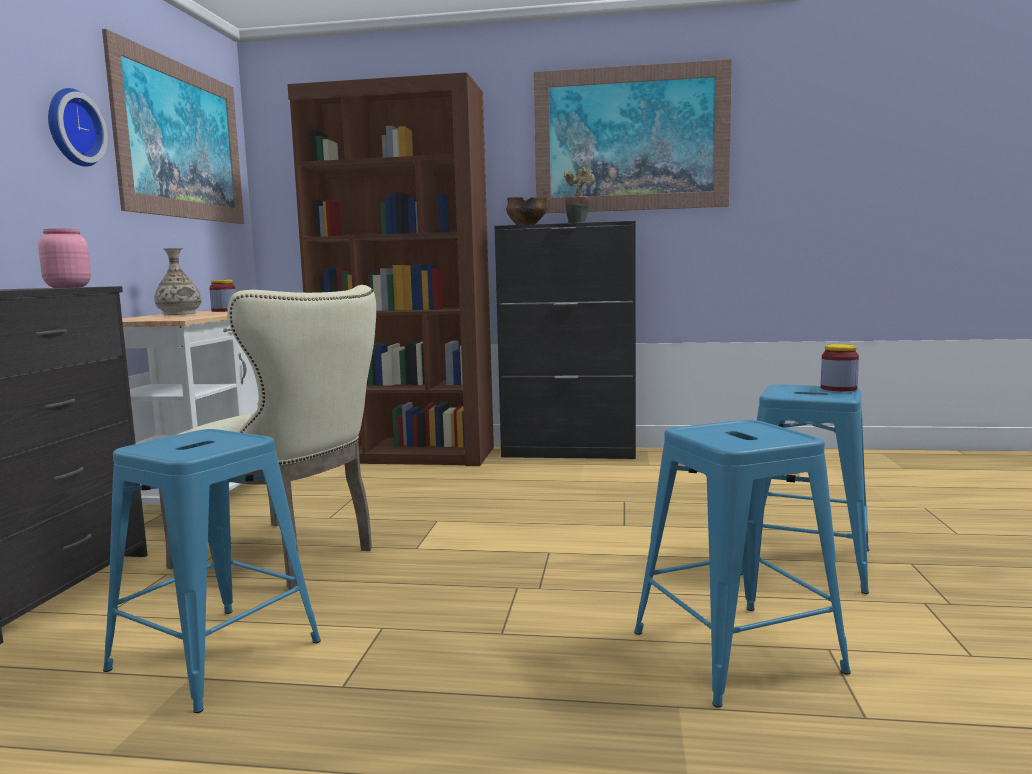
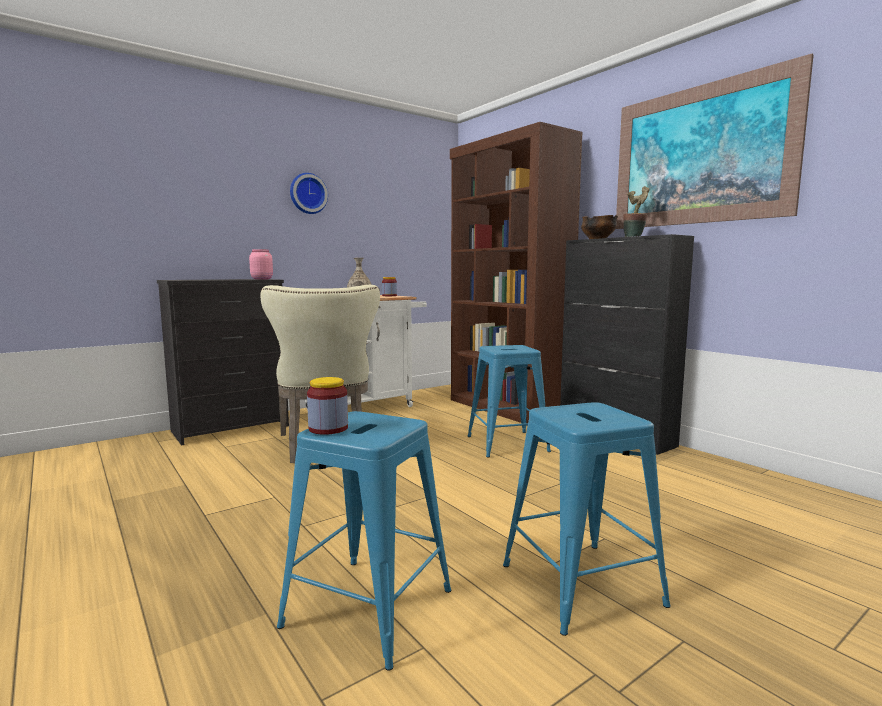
camera: 45 degrees right, 0 degrees up
(182, 141) = (395, 193): picture -> none
(215, 655) = (209, 479): blue stool -> blue stool (507, 443)
(838, 388) = (626, 419): jar -> jar (328, 428)

